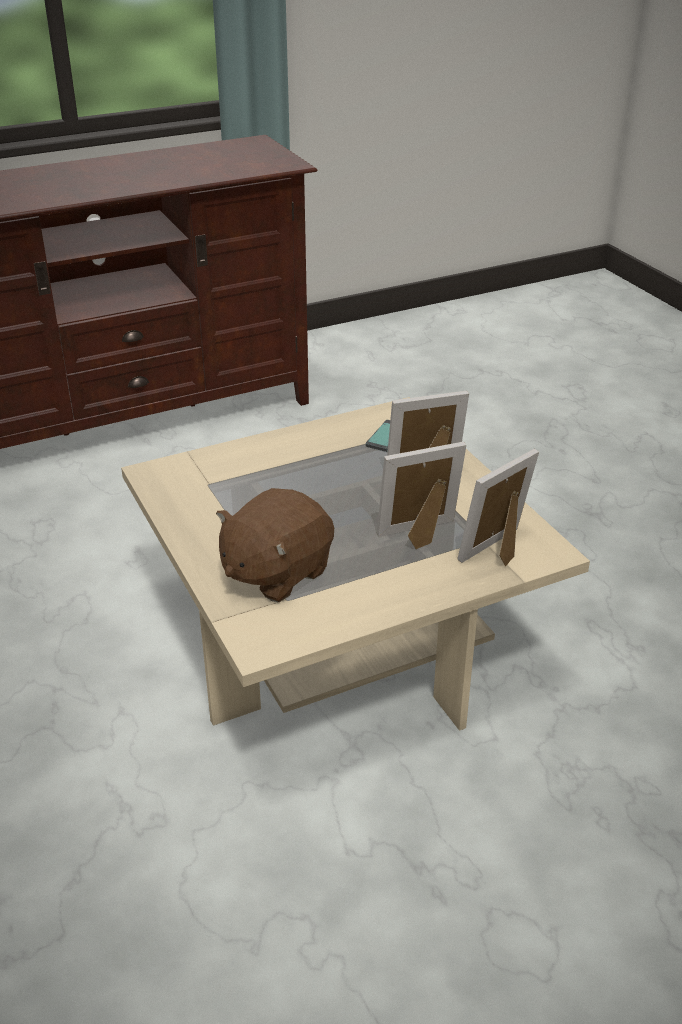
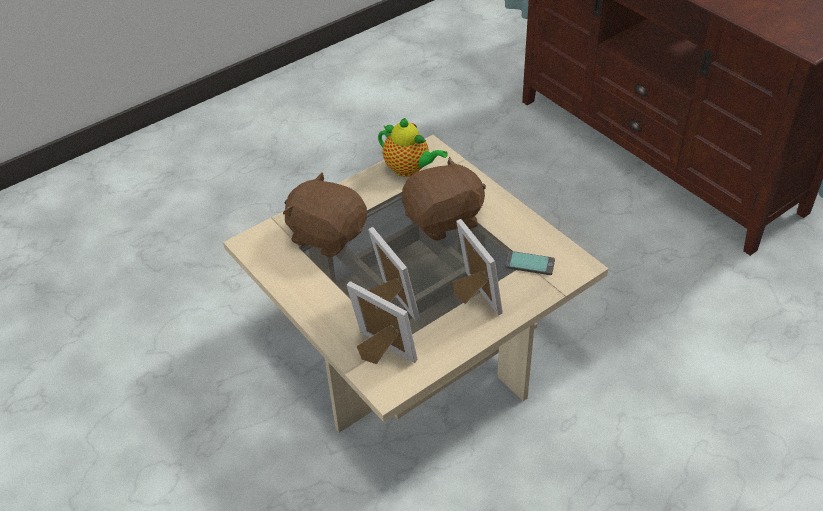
camera: 80 degrees right, 10 degrees up
(181, 493) = (409, 169): none -> teapot
(291, 480) = (444, 220): none -> brown plush toy

